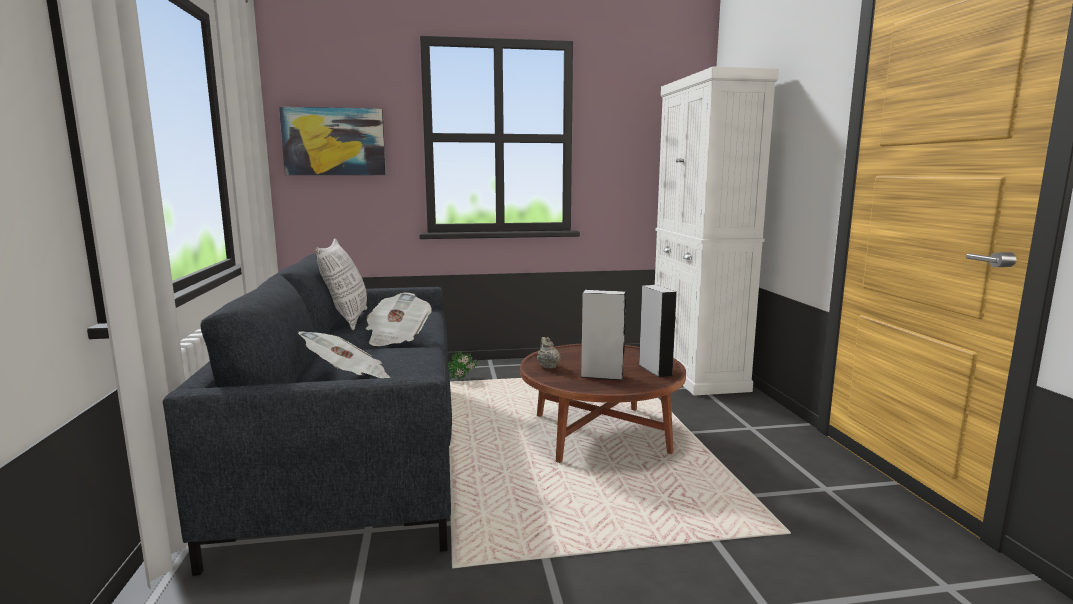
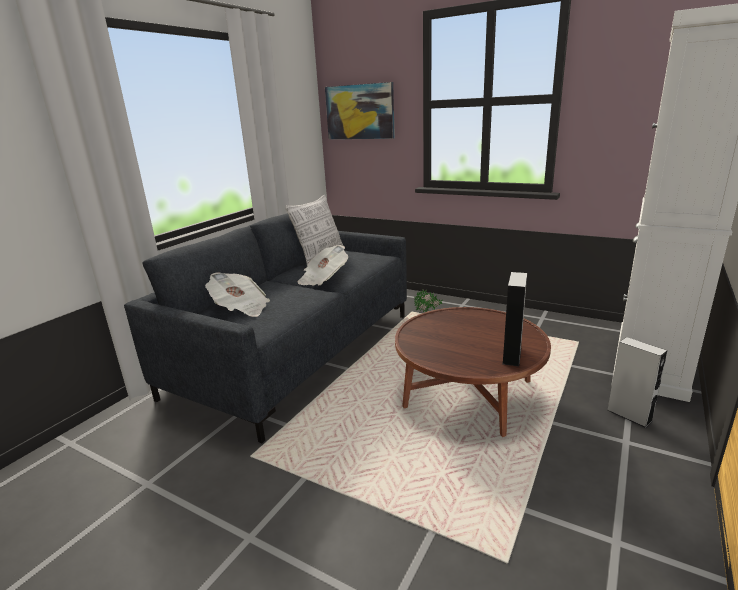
camera: 40 degrees right, 10 degrees up
(548, 366) = (428, 326): beige teapot -> none
(602, 376) = (455, 347): grey speaker -> grey speaker (629, 415)

